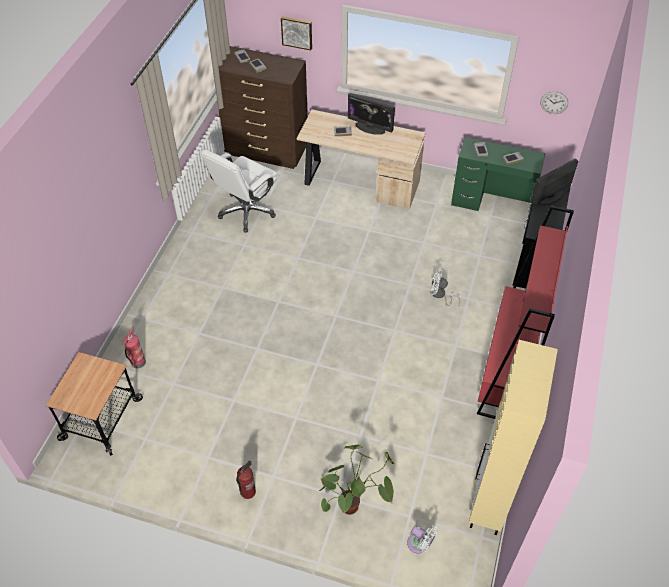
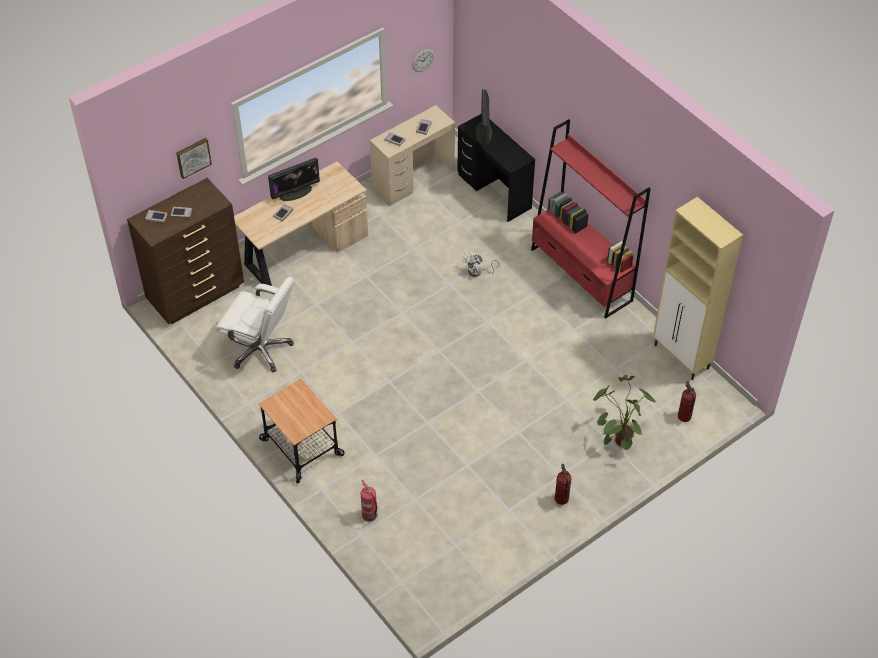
camera: 55 degrees left, 0 degrees up
(101, 419) = (409, 569): cart -> cart (301, 448)
(246, 211) = (261, 349): white office chair -> white office chair turned 45 degrees counterclockwise
(420, 544) = (684, 416): white fan -> fire extinguisher
(491, 204) = (413, 180): green desk -> beige desk

